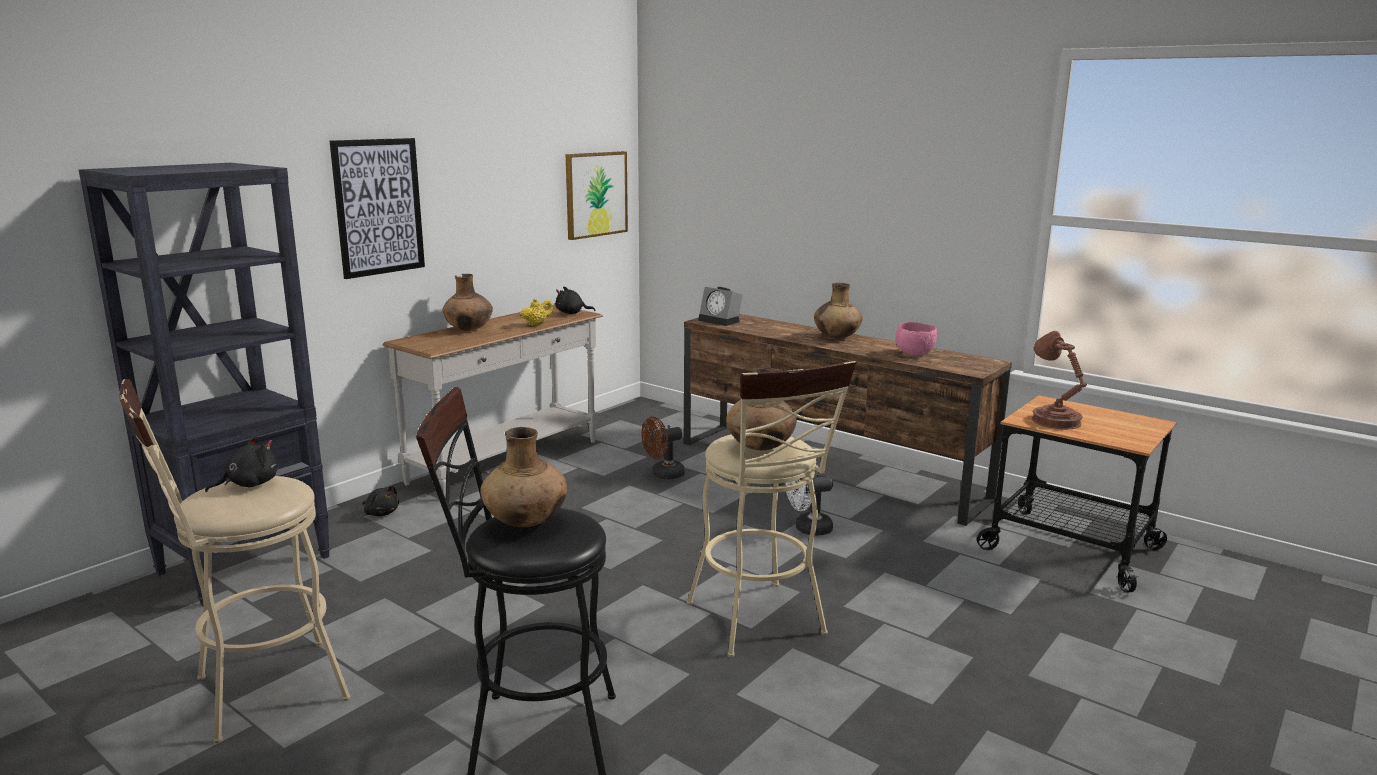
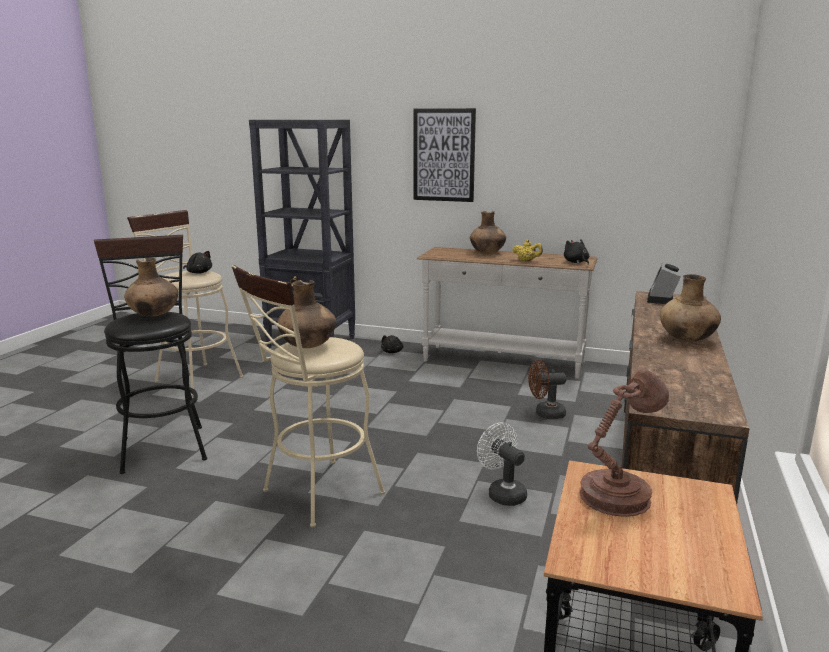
camera: 70 degrees right, 0 degrees up
(596, 194) = (668, 166): picture -> none
(663, 475) = (545, 414): brown fan -> brown fan turned 45 degrees counterclockwise
(915, 354) = (682, 375): pink bowl -> none

